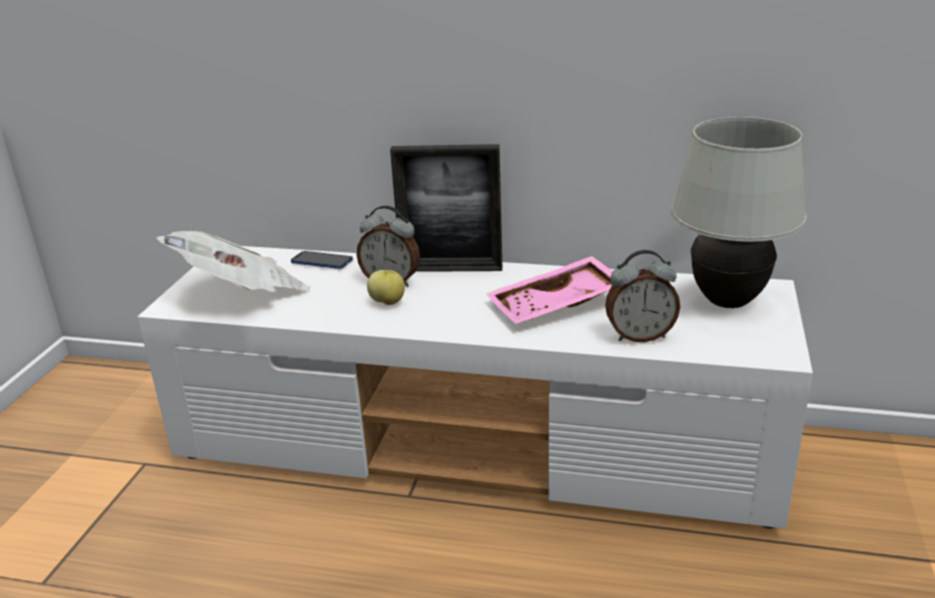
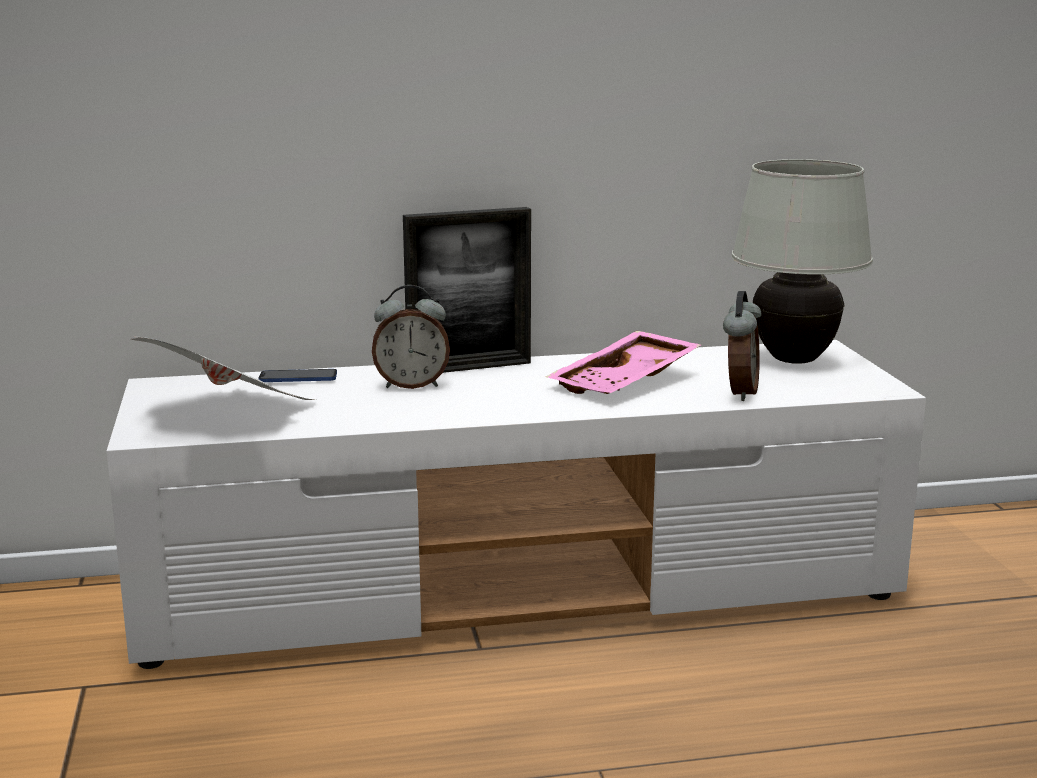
camera: 25 degrees left, 10 degrees down
(388, 302) = (429, 401): apple -> none
(640, 336) = (739, 393): alarm clock -> alarm clock turned 45 degrees counterclockwise

